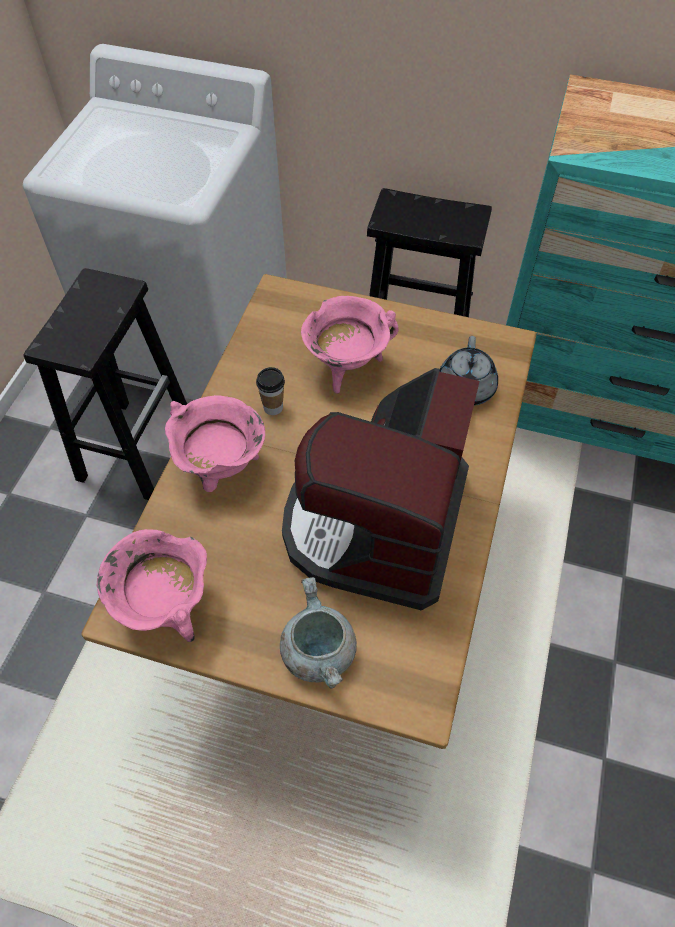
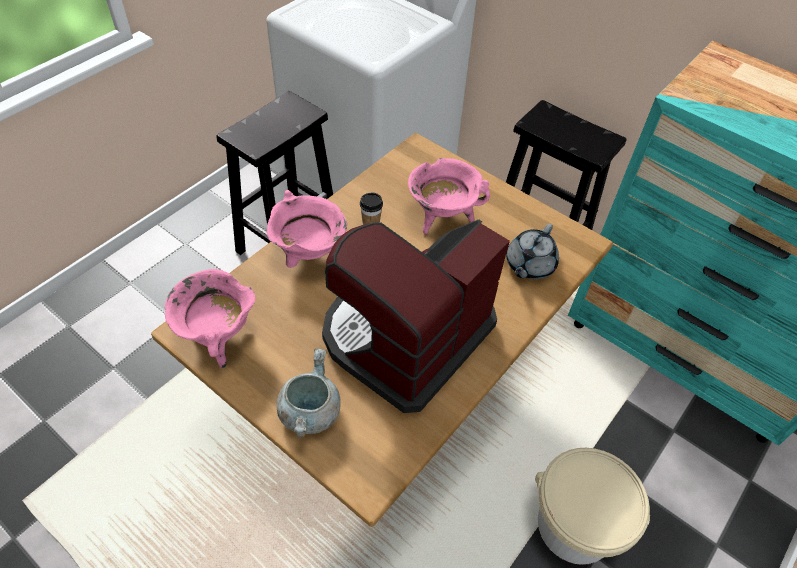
camera: 20 degrees right, 5 degrees down
(582, 639) = (575, 525): none -> beige bucket

